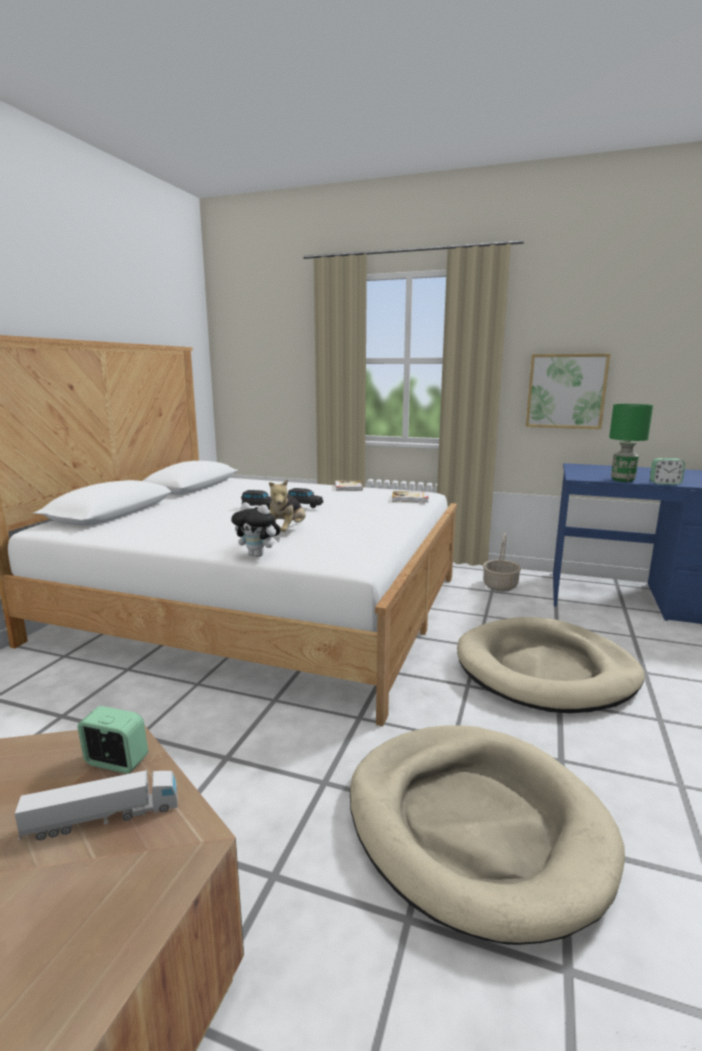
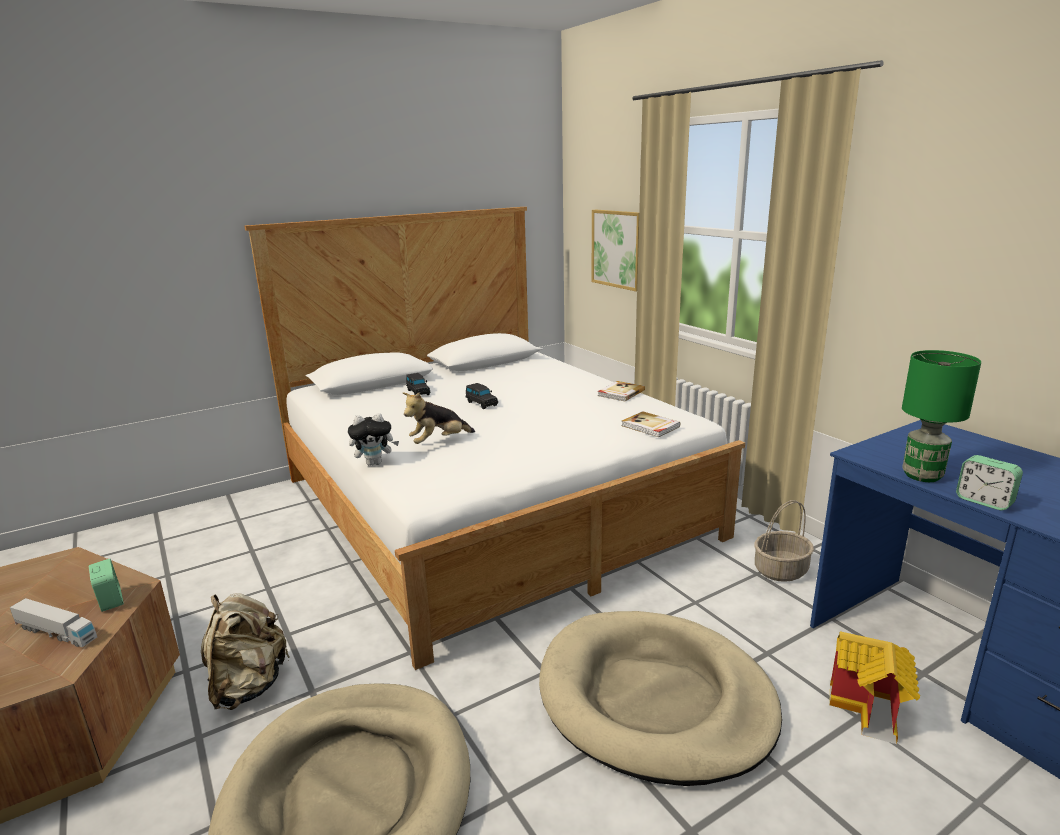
camera: 40 degrees right, 5 degrees up
(256, 811) = (249, 686): none -> beige backpack
(258, 555) = (375, 463): plush toy -> plush toy turned 75 degrees counterclockwise
(304, 505) = (524, 410): black toy car -> black toy car (418, 392)
(566, 391) = (941, 305): picture -> picture (617, 249)
(633, 631) = (871, 711): none -> toy house

